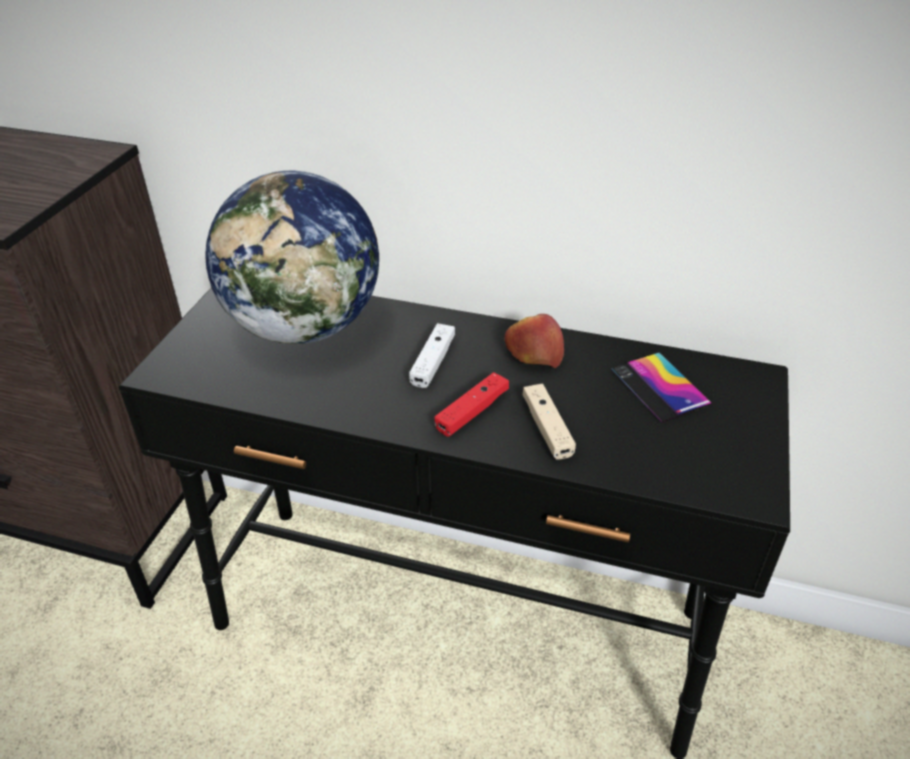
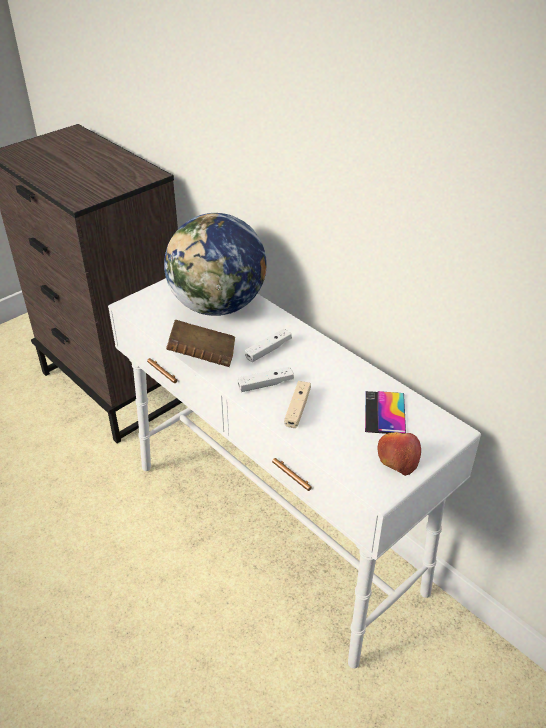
camera: 30 degrees right, 0 degrees up
(345, 408) = (202, 357): none -> brown book
(457, 623) = (273, 528): black console table -> white console table
(472, 412) = (265, 384): red game controller -> white game controller
(533, 353) = (328, 366): apple -> apple (397, 458)

